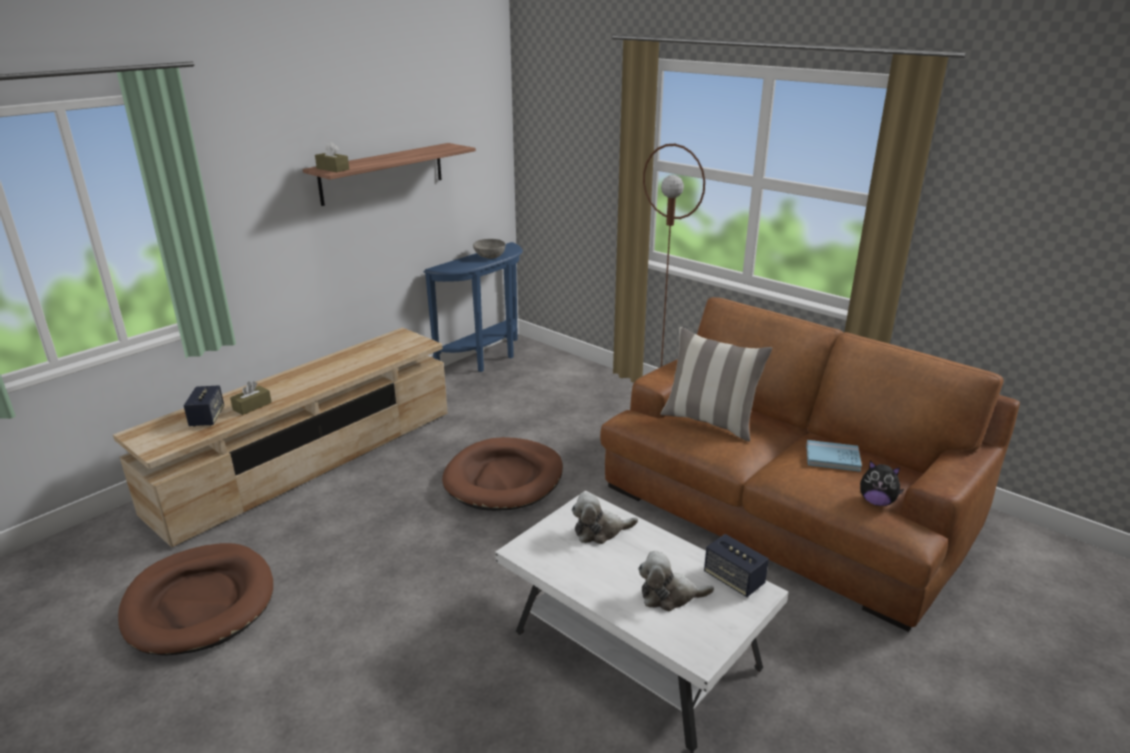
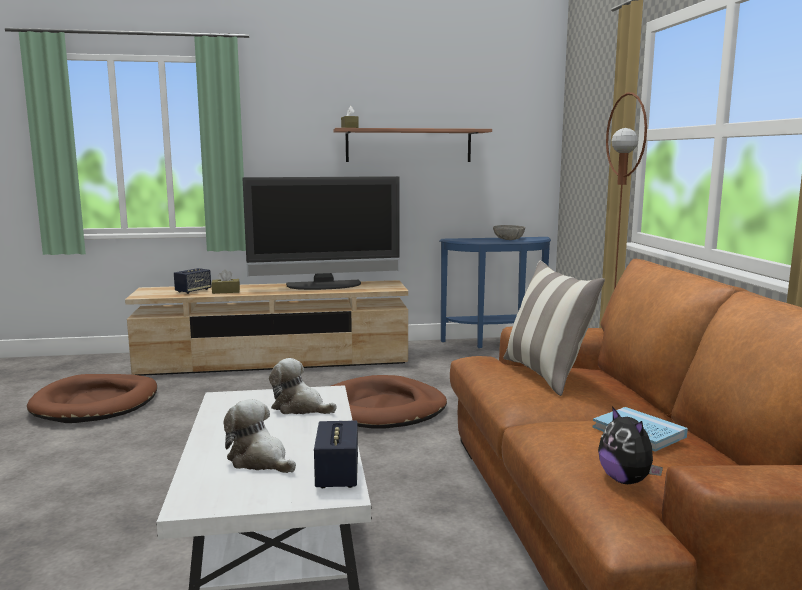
camera: 40 degrees right, 15 degrees down
(345, 360) = (324, 286): none -> television

